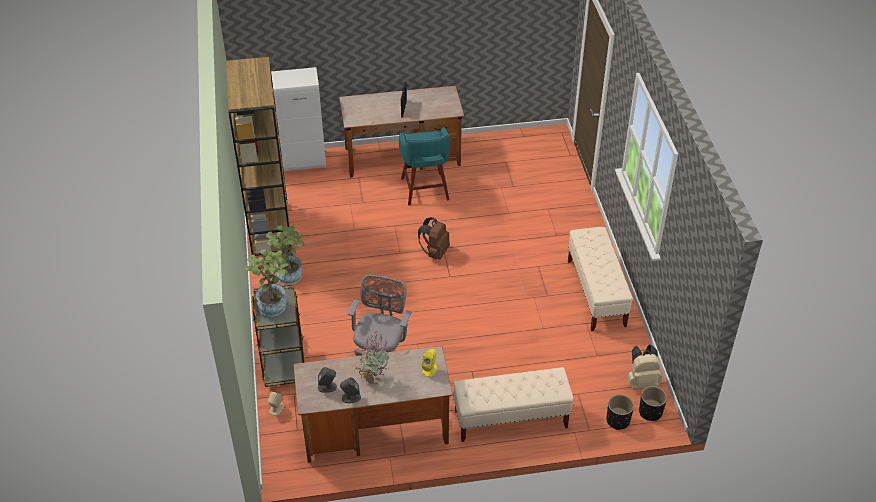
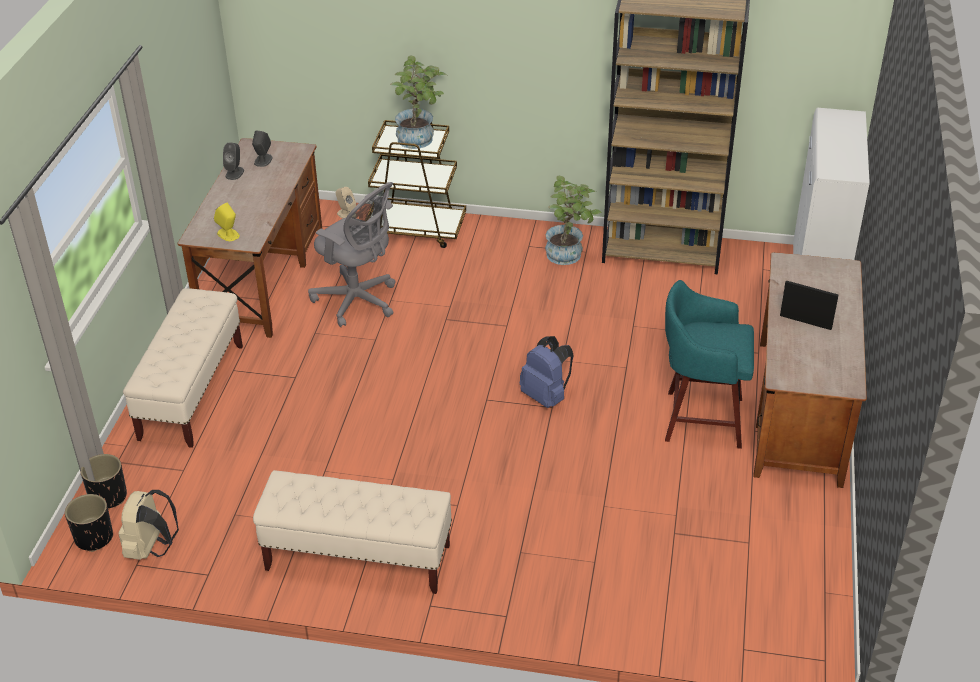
camera: 110 degrees right, 5 degrees down
(374, 376) = (252, 193): potted plant -> none
(435, 252) = (546, 396): brown backpack -> blue backpack

